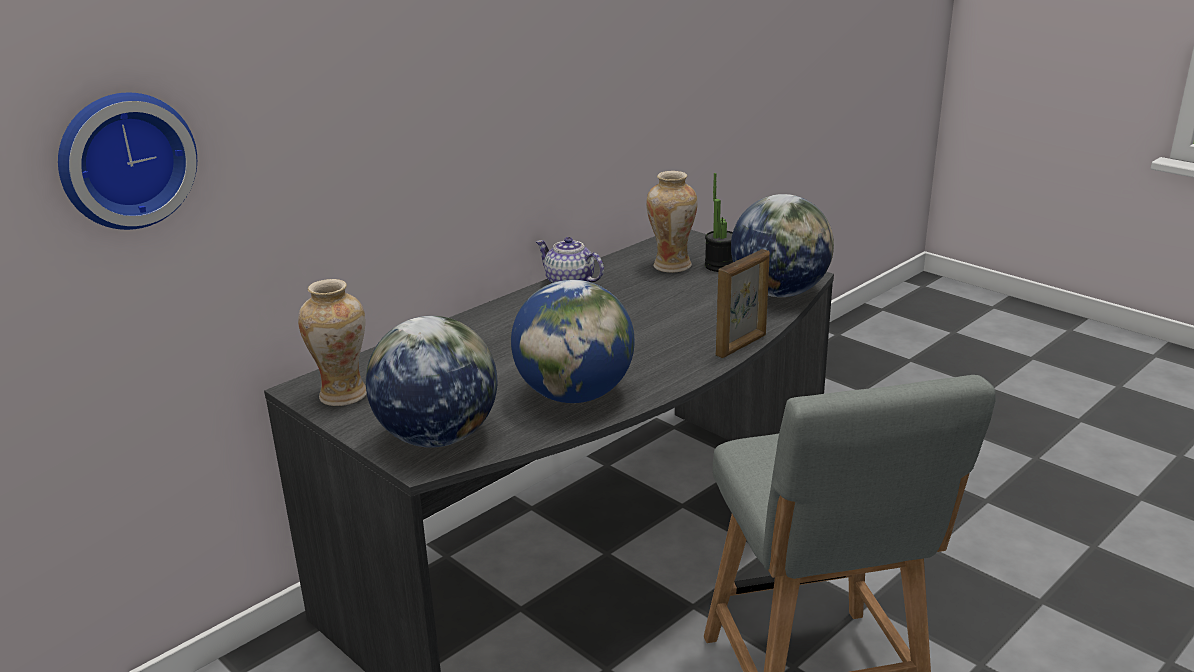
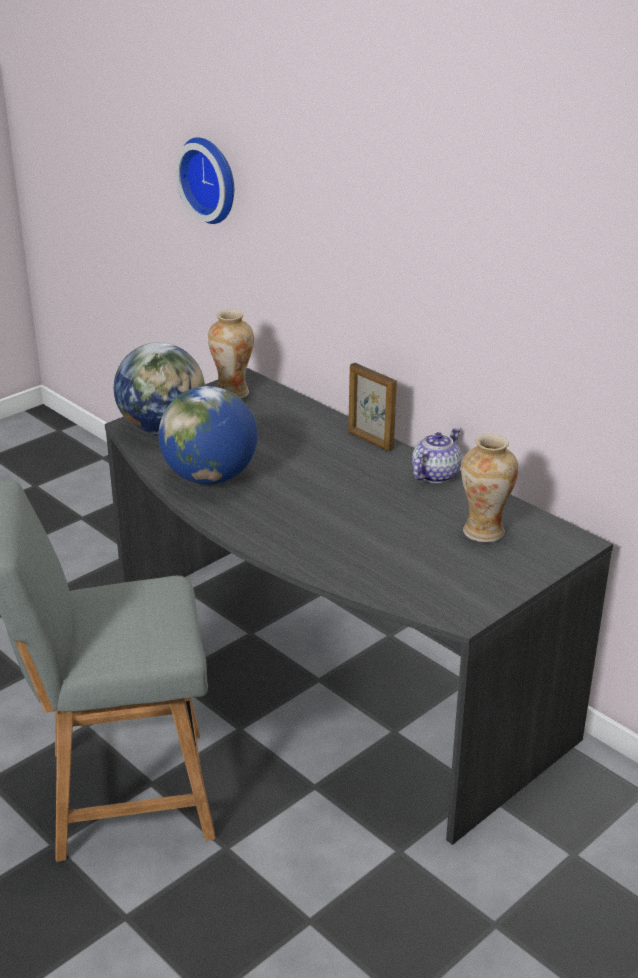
camera: 90 degrees right, 5 degrees up
(720, 266) = (486, 562): potted plant -> none
(742, 345) = (285, 560): picture frame -> picture frame (370, 441)
(779, 292) = (411, 593): globe -> none

